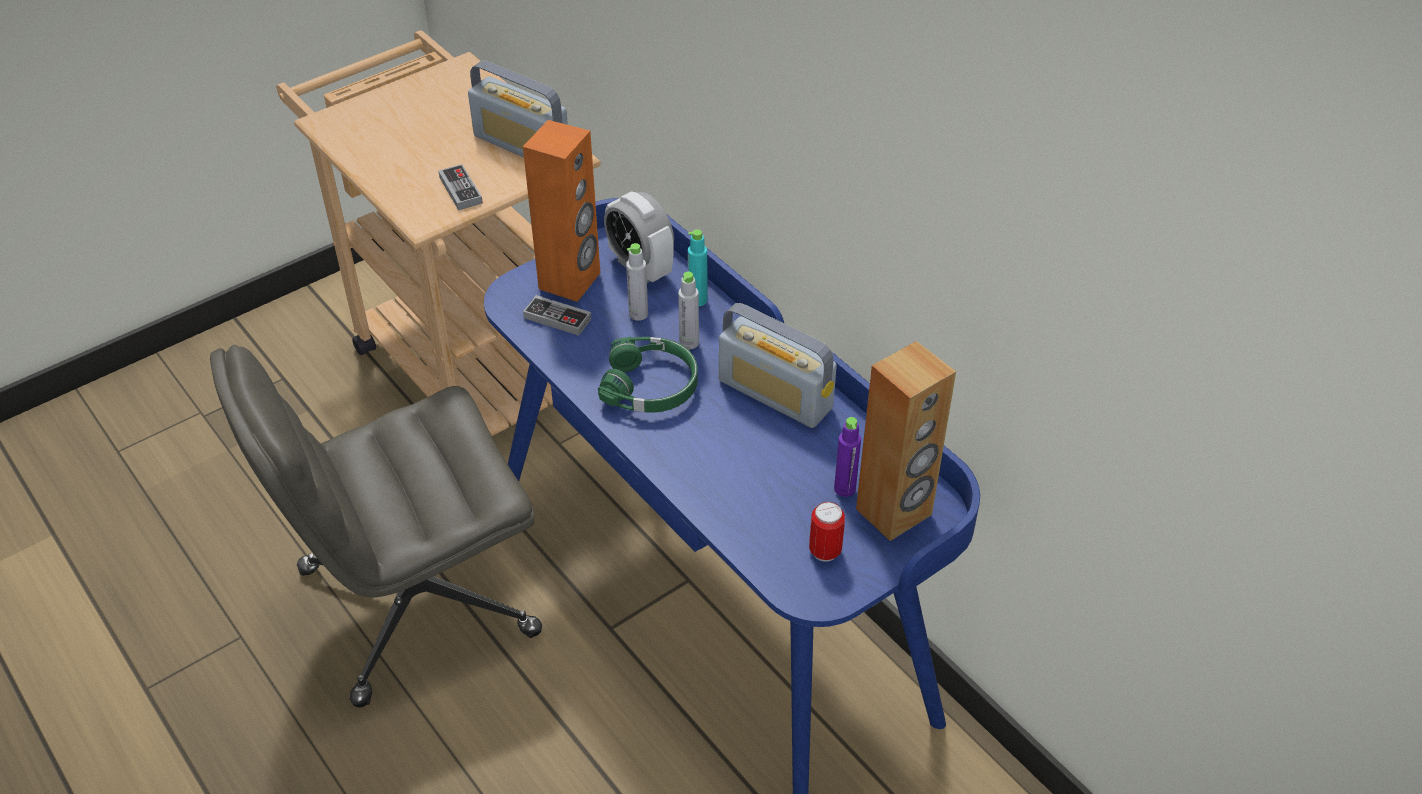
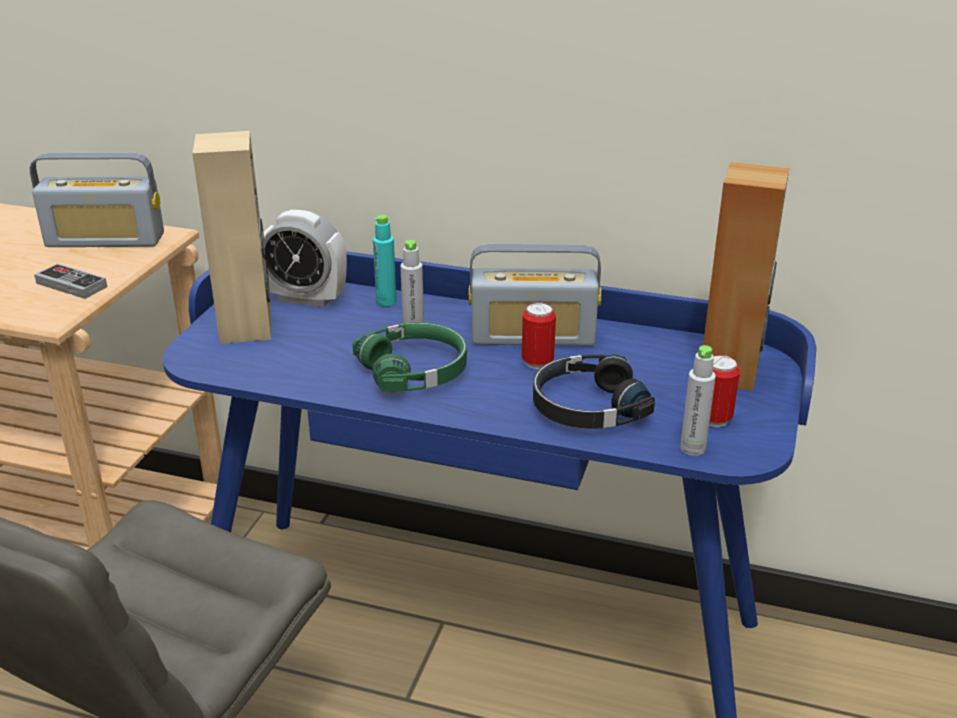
camera: 35 degrees left, 15 degrees down
(557, 318) = (264, 357): game controller -> none
(570, 281) = (247, 328): orange speaker -> beige speaker
(638, 314) = (342, 328): grey bottle -> grey bottle (692, 448)
(740, 487) = (587, 406): none -> black headphones
(750, 424) = (537, 362): none -> can
(844, 488) = (671, 373): purple bottle -> none

